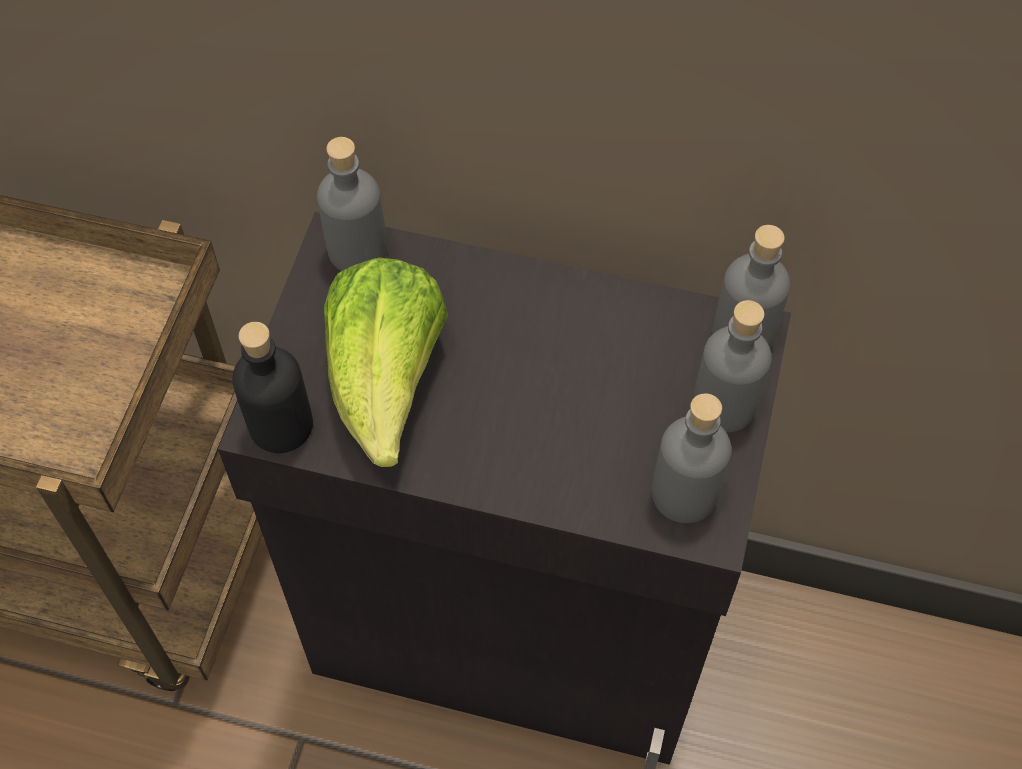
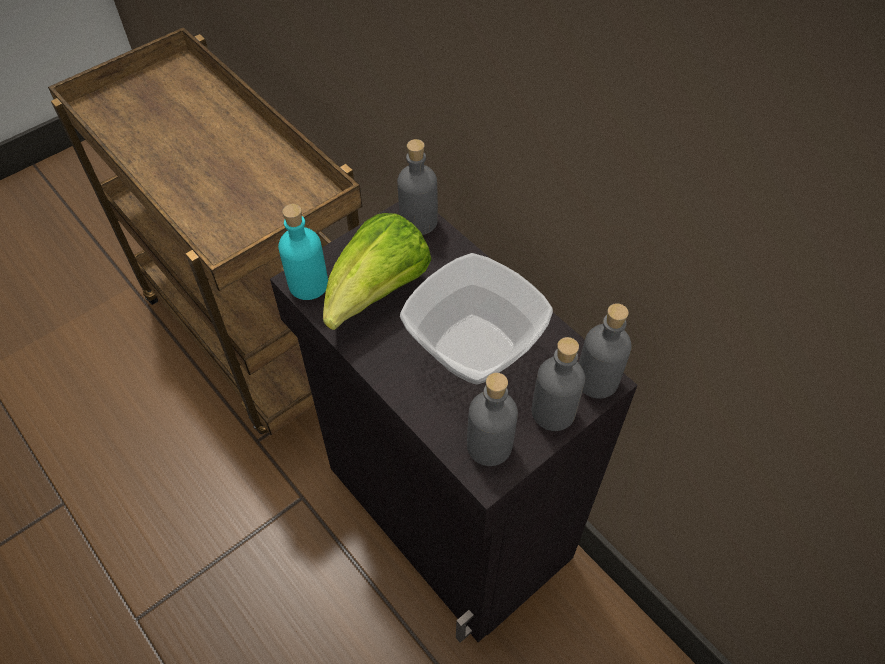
camera: 35 degrees right, 5 degrees down
(281, 425) = (308, 284): black bottle -> turquoise bottle
(572, 385) = (474, 351): none -> bowl

